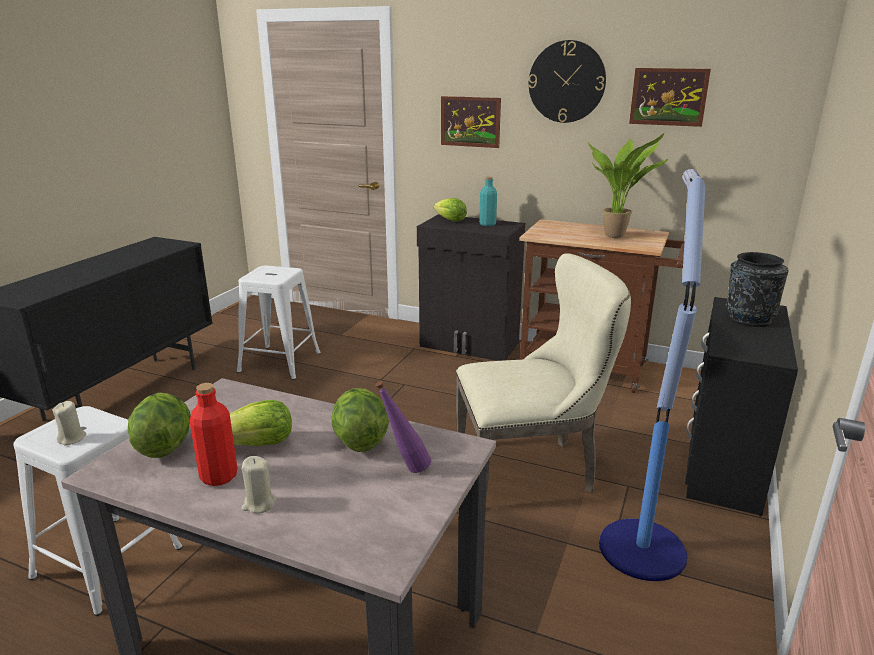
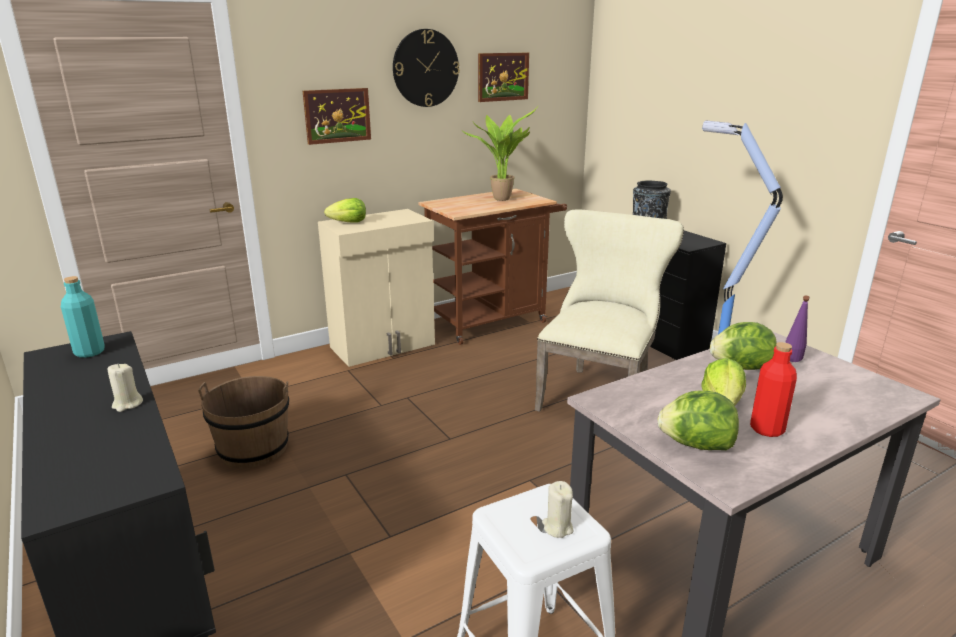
camera: 55 degrees left, 0 degrees up
(259, 504) = (818, 421): beige candle -> beige candle (127, 404)
(280, 362) = (253, 448): white stool -> brown bucket
(469, 345) = (384, 346): black cabinet -> beige cabinet
(487, 224) = (387, 217): turquoise bottle -> turquoise bottle (89, 352)

